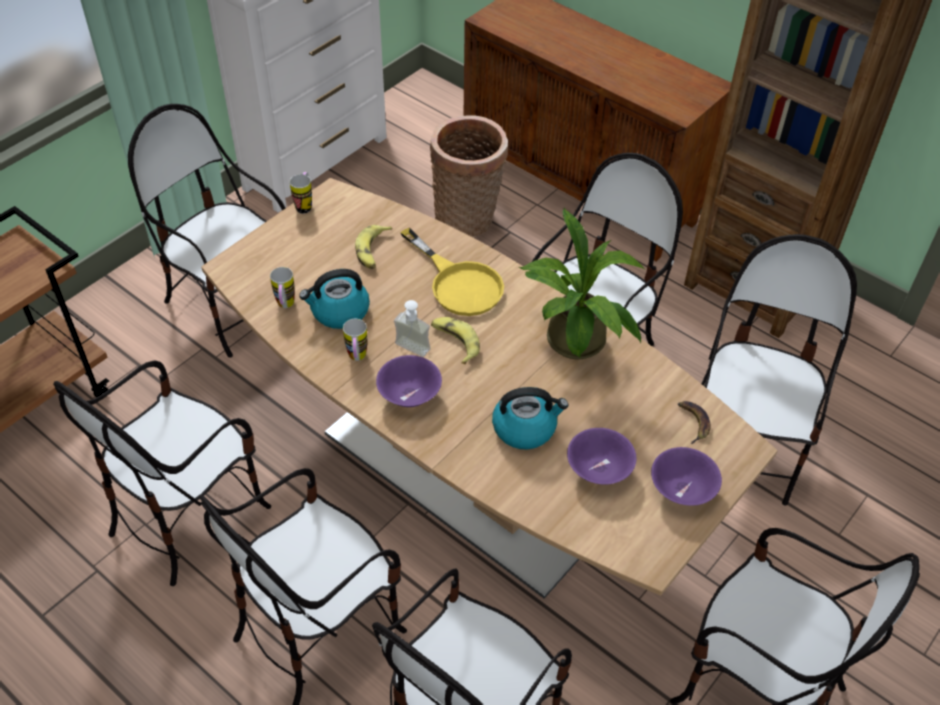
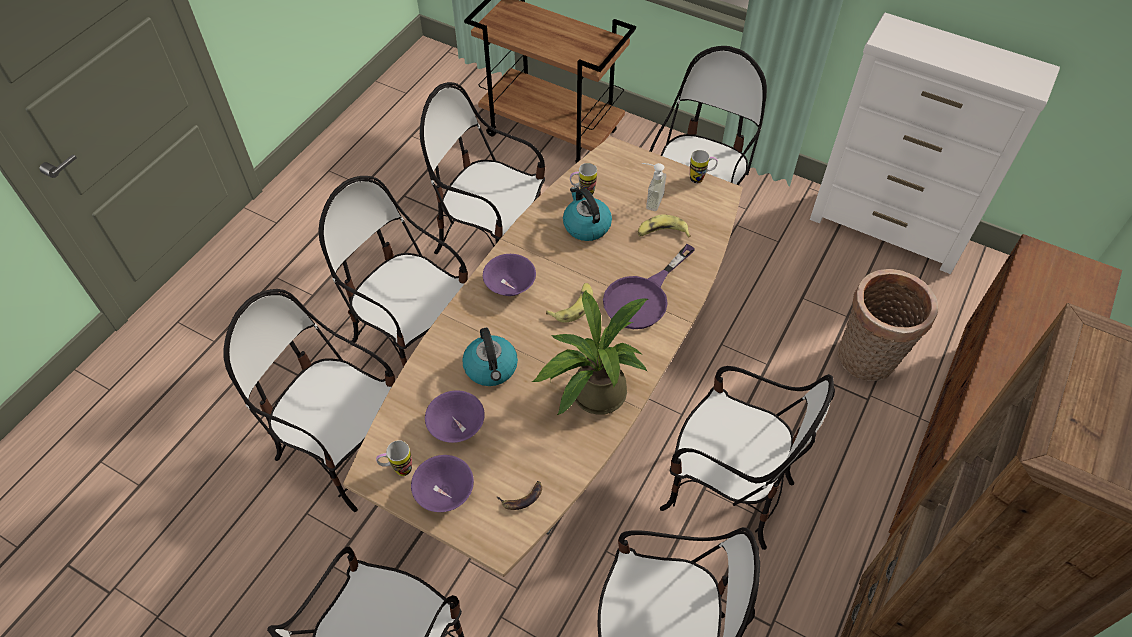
camera: 80 degrees right, 5 degrees up
(357, 359) = (539, 246): mug -> mug (398, 470)
(408, 351) = (555, 277): soap dispenser -> soap dispenser (649, 199)
(459, 283) = (643, 297): yellow frying pan -> purple frying pan

